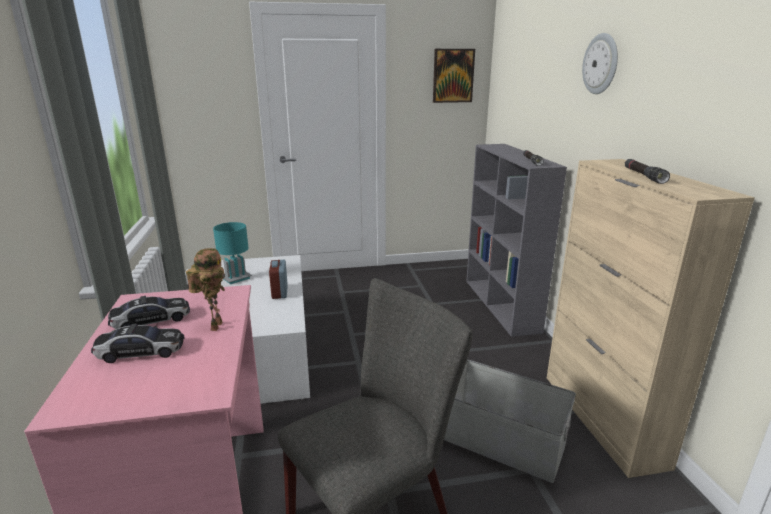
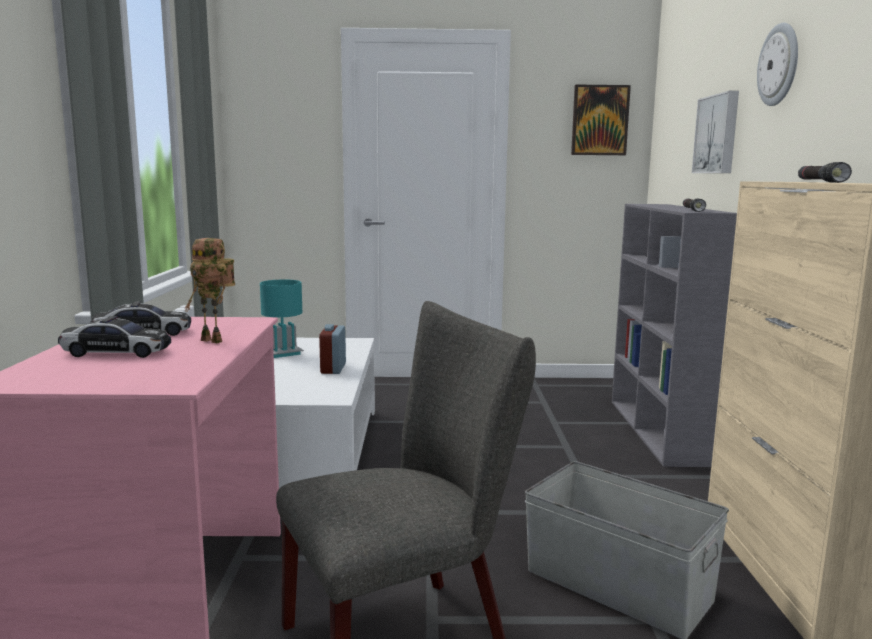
camera: 10 degrees right, 10 degrees down
(215, 325) = (215, 340): toy robot -> toy robot turned 105 degrees clockwise
(547, 102) = (718, 134): none -> picture

